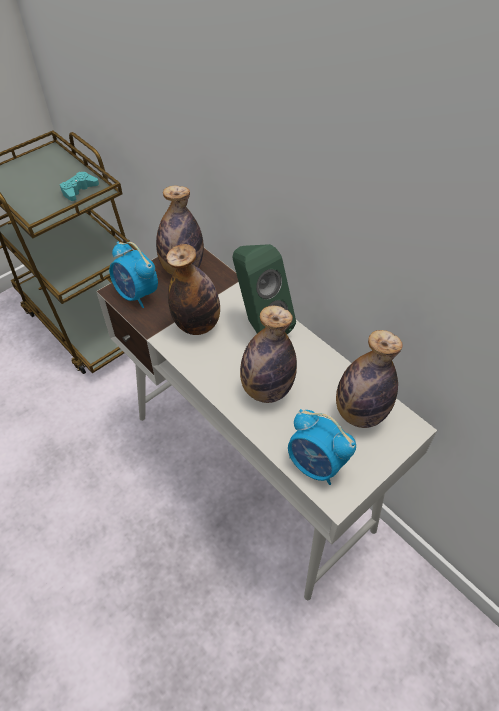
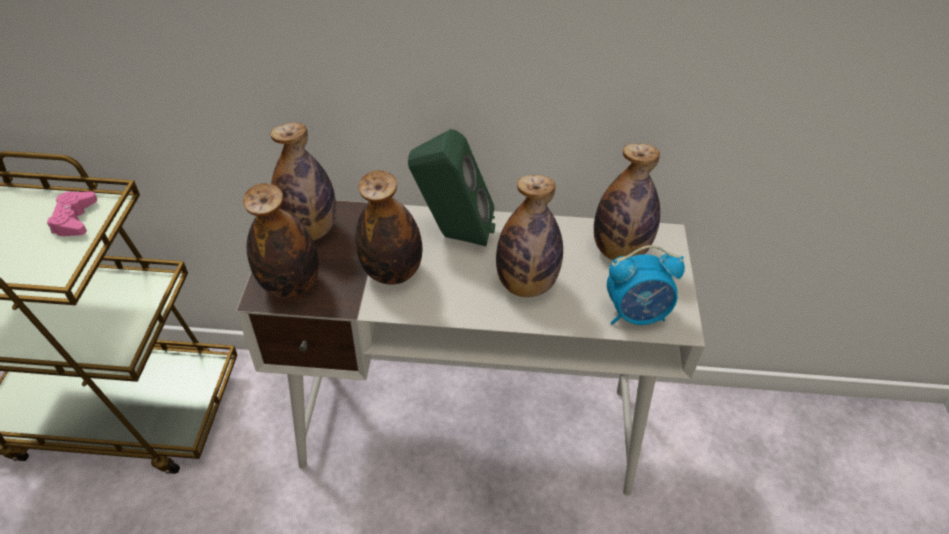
camera: 45 degrees left, 5 degrees down
(79, 190) = (75, 219): turquoise game controller -> pink game controller
(137, 295) = (291, 285): alarm clock -> bottle

